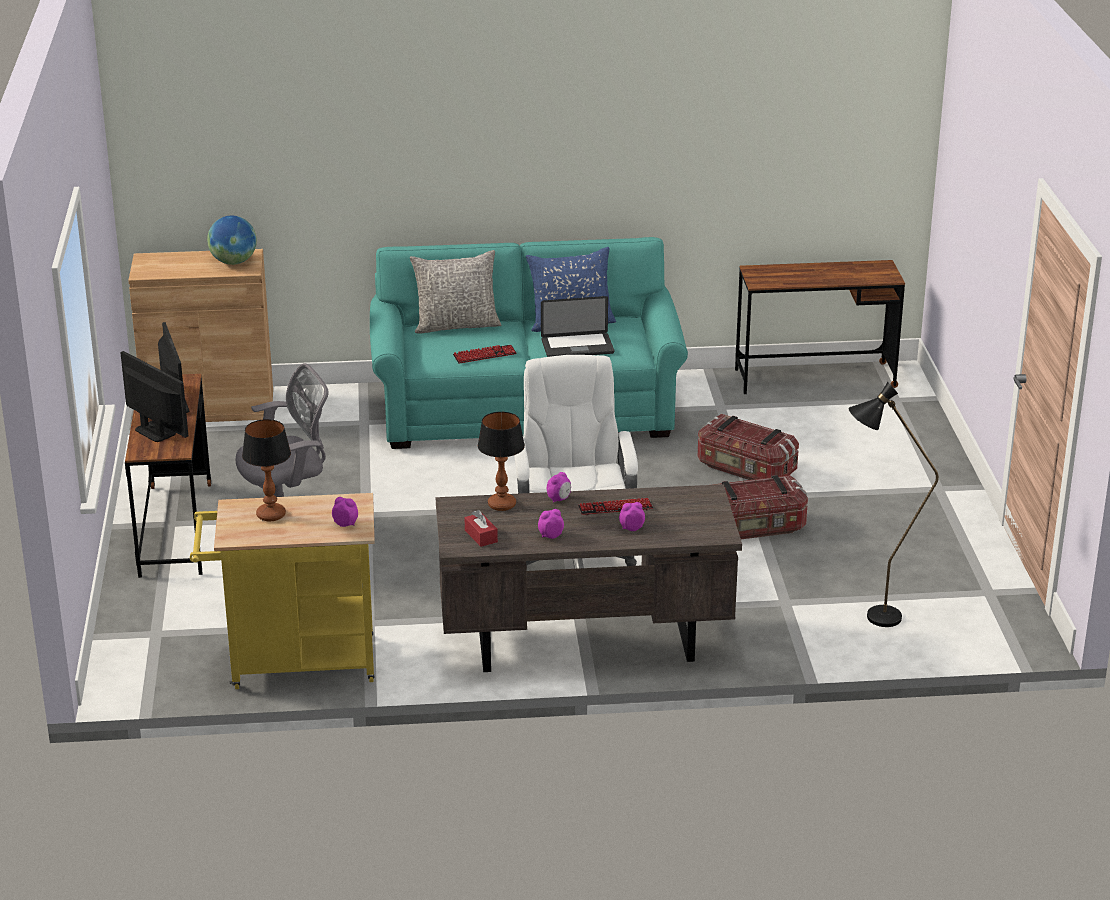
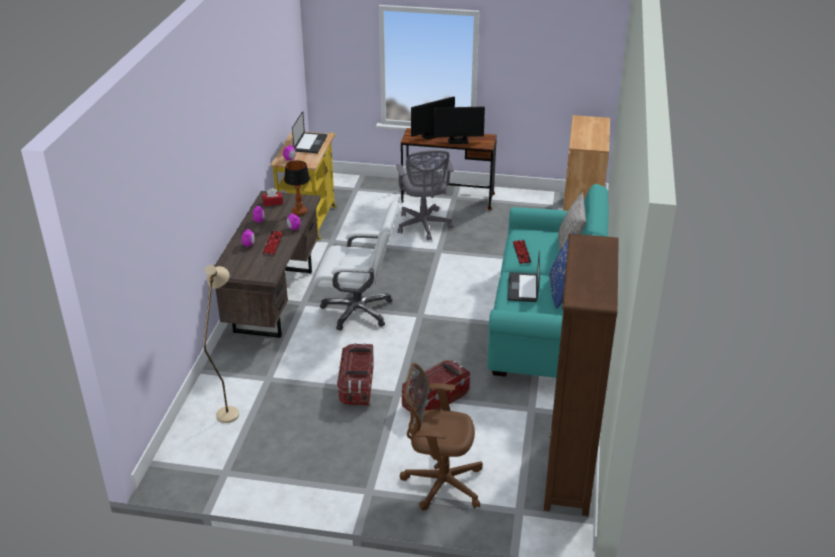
camera: 105 degrees right, 5 degrees up
(233, 262) = (589, 142): globe -> none
(270, 515) = (310, 143): table lamp -> laptop
(815, 378) = (568, 472): brown desk -> brown bookcase
(871, 619) = (229, 409): black floor lamp -> beige floor lamp
(889, 448) = (439, 483): none -> brown office chair

